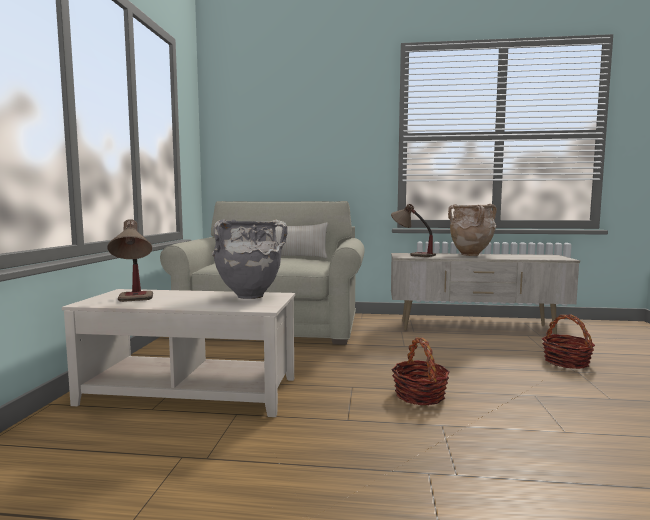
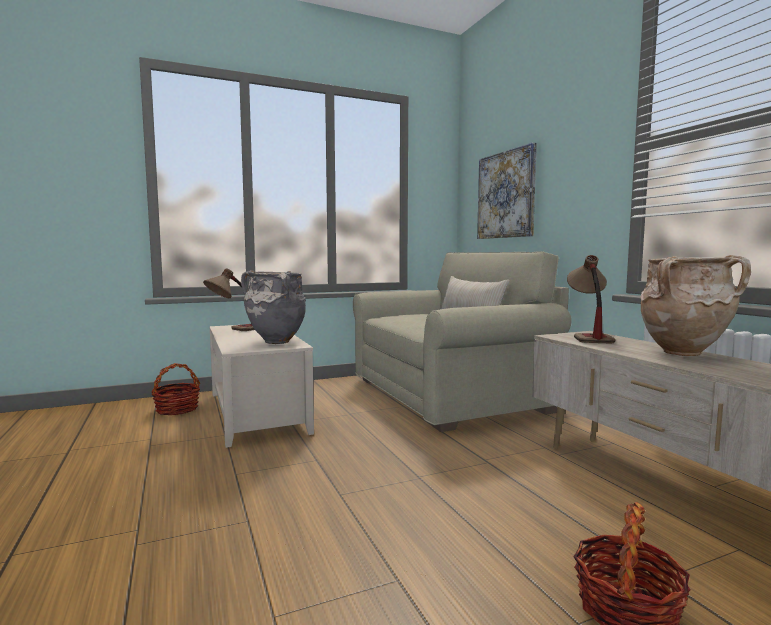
camera: 60 degrees right, 0 degrees up
(275, 154) = (506, 195): none -> picture
(420, 395) = (321, 496): basket -> basket (177, 409)

